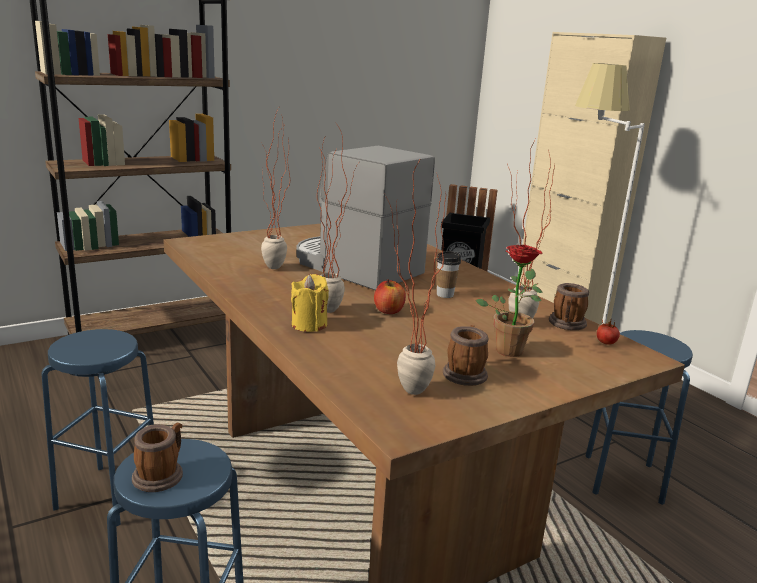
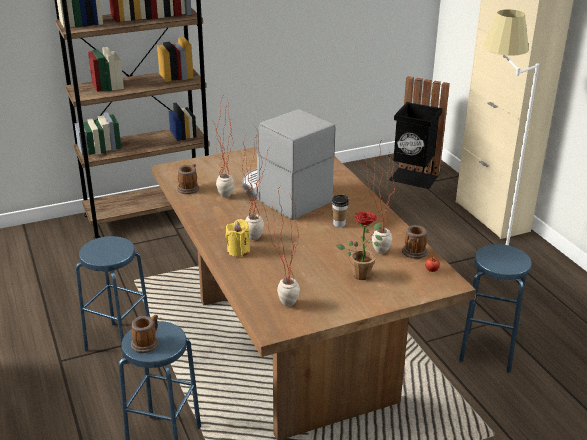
camera: 10 degrees right, 10 degrees up
(388, 311) = (294, 239): apple -> none
(465, 372) = (325, 291): mug -> mug (189, 188)

